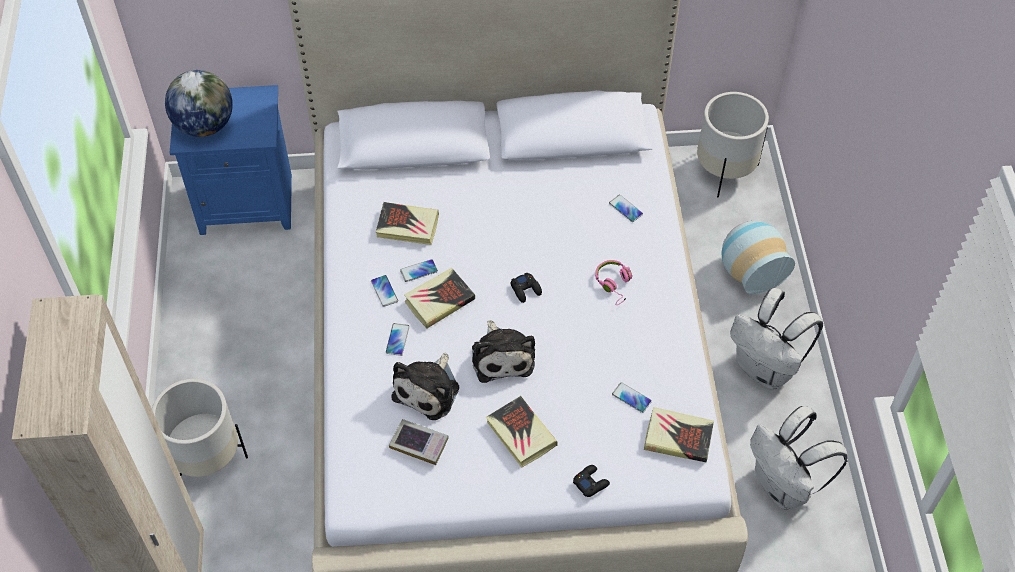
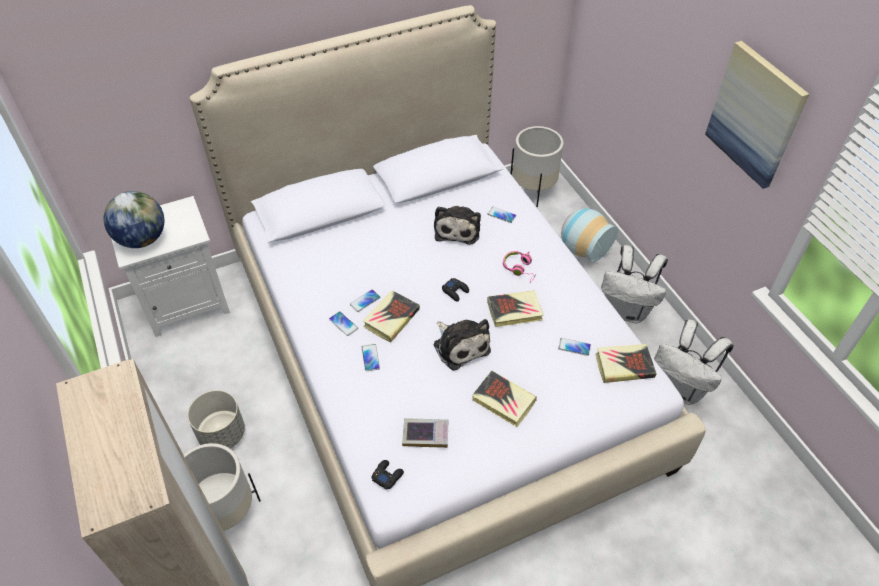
camera: 20 degrees left, 5 degrees down
(233, 371) = (222, 434): none -> grey planter
(248, 202) = (187, 302): blue nightstand -> white nightstand
(407, 226) = (341, 271): book -> book (515, 311)
(429, 389) = (414, 389): plush toy -> plush toy (457, 229)
(591, 482) = (576, 421): black game controller -> black game controller (387, 475)
(910, 190) = (755, 115): none -> picture

